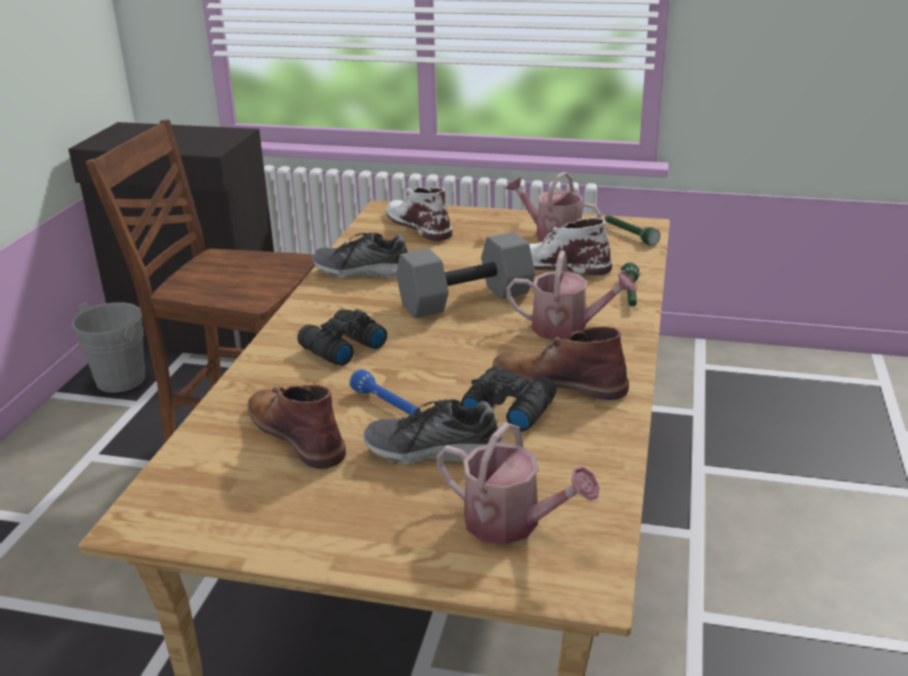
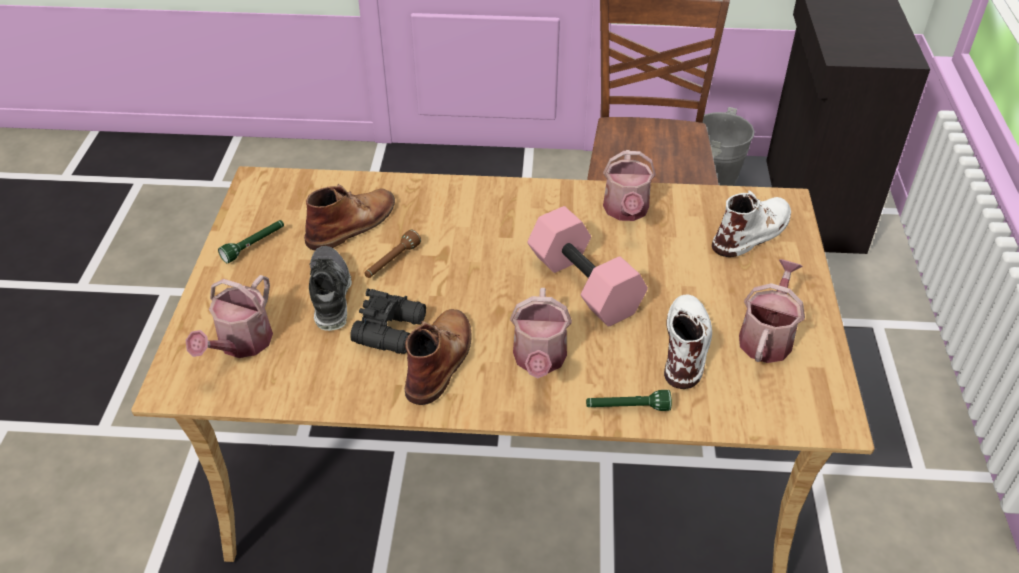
camera: 80 degrees right, 15 degrees up
(340, 347) = (478, 223): black binoculars -> none
(363, 271) = (626, 211): shoe -> watering can
(387, 405) = (392, 262): blue flashlight -> brown flashlight
(466, 298) = (586, 285): grey dumbbell -> pink dumbbell
(629, 235) = (796, 406): green flashlight -> green flashlight (254, 245)

